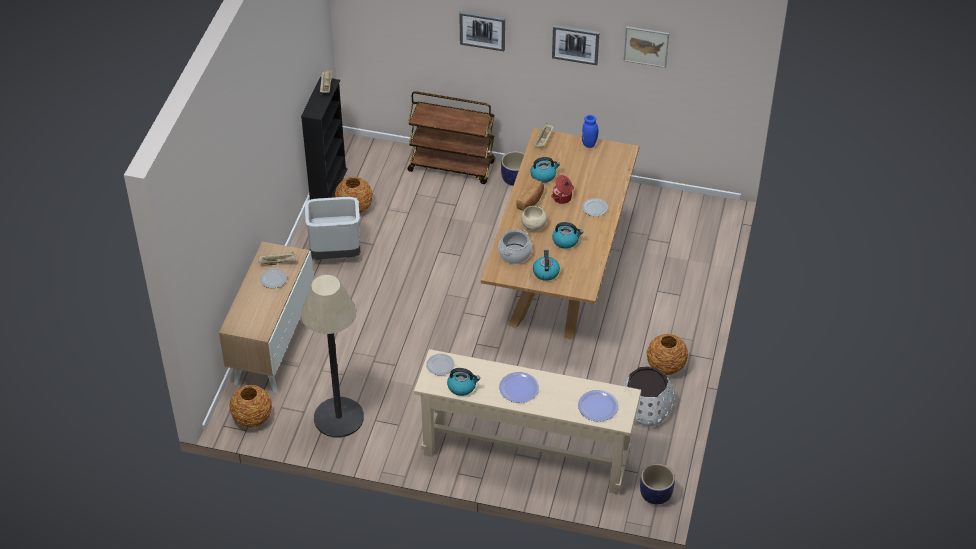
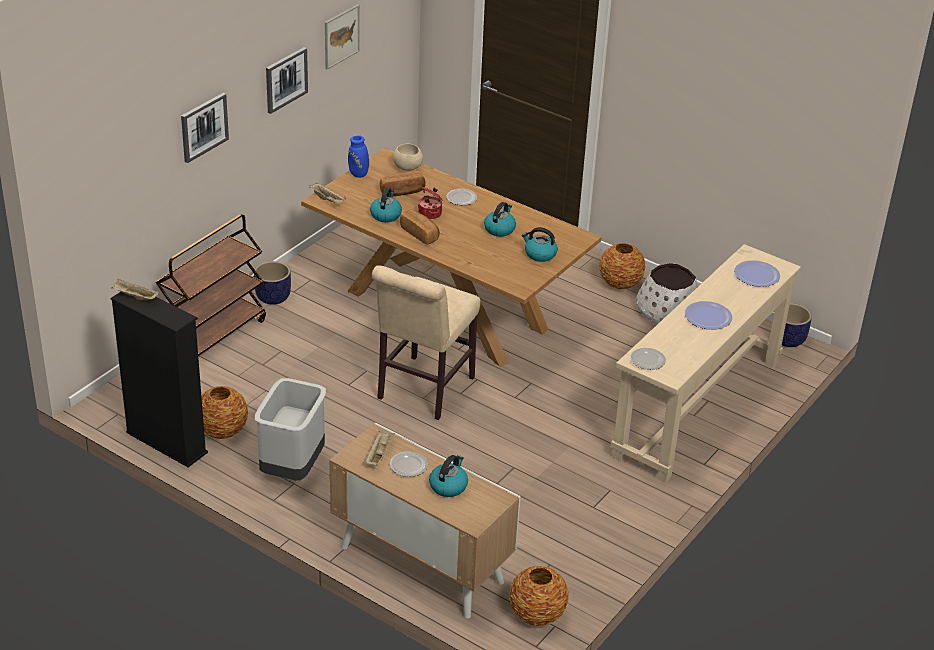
camera: 70 degrees left, 10 degrees down
(338, 417) = (574, 536): floor lamp -> none
(454, 291) = (422, 391): none -> beige chair
(462, 386) = (687, 353): kettle -> kettle (448, 486)
(514, 254) = (498, 266): cooking pot -> none
(533, 225) = (461, 243): beige bowl -> beige bowl (407, 167)
(581, 174) = (402, 192): none -> bread

